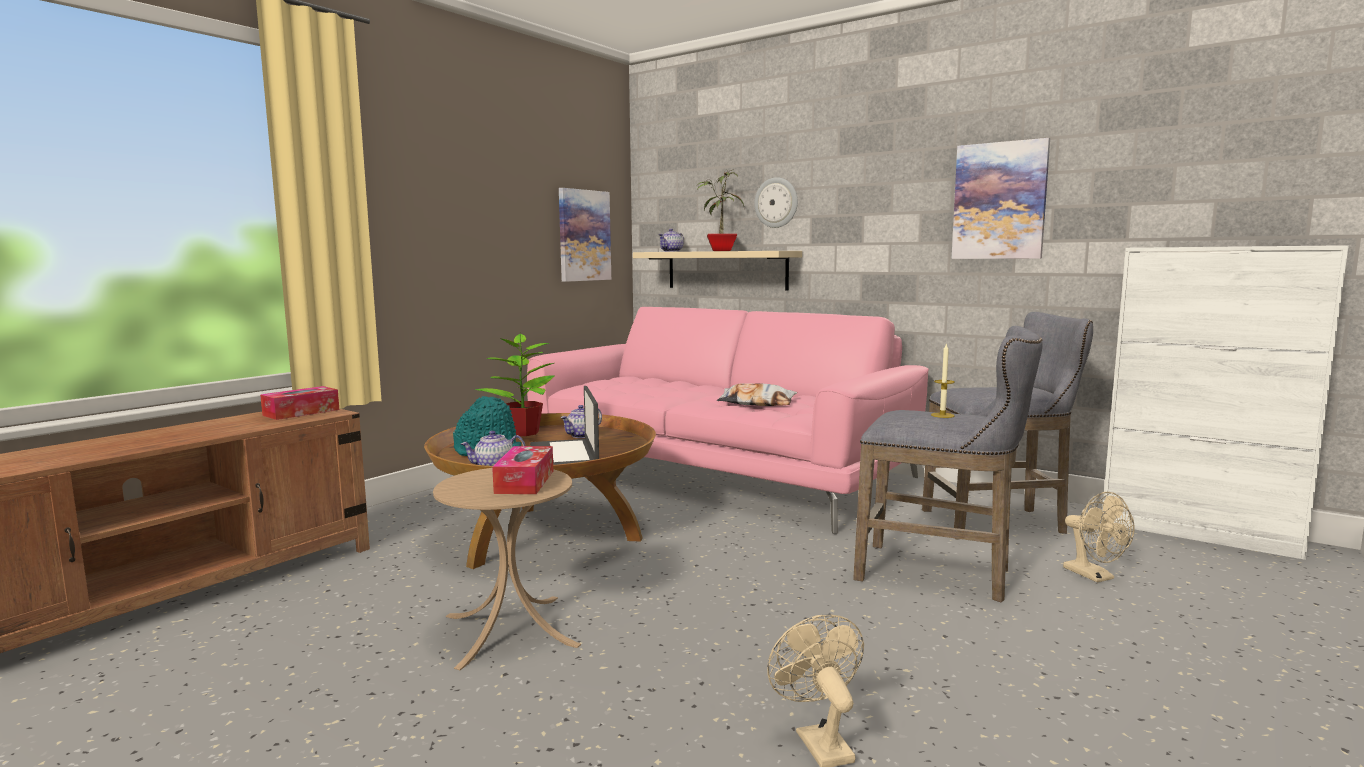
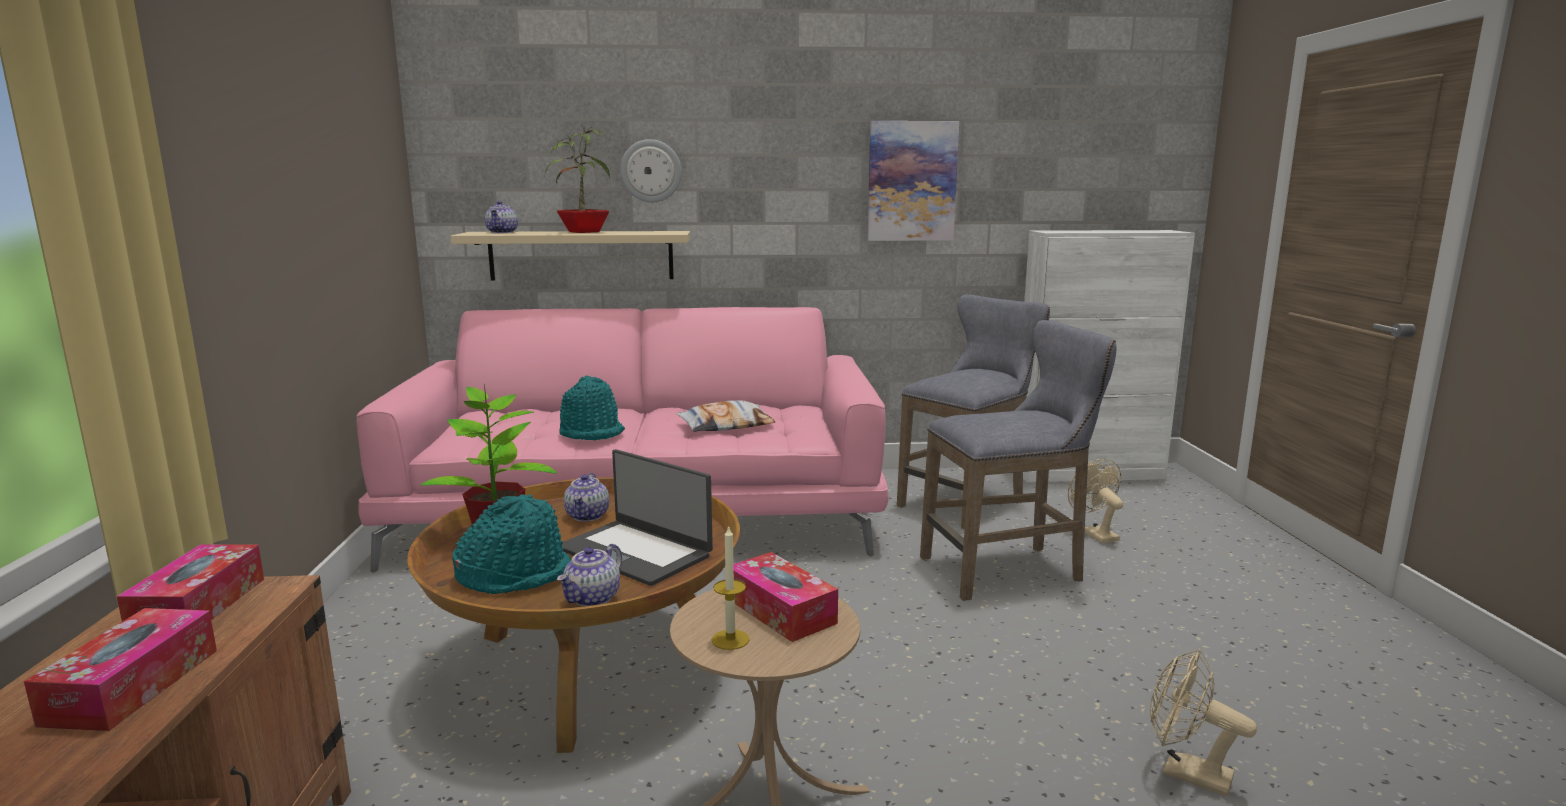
camera: 40 degrees left, 5 degrees up
(228, 428) = (132, 686): none -> tissue box
(584, 235) = (376, 213): picture -> none
(660, 393) = (592, 432): none -> turquoise hat
(942, 415) = (1017, 417): candle -> candle (730, 639)
(1094, 576) = (1094, 534): beige fan -> beige fan turned 135 degrees counterclockwise

